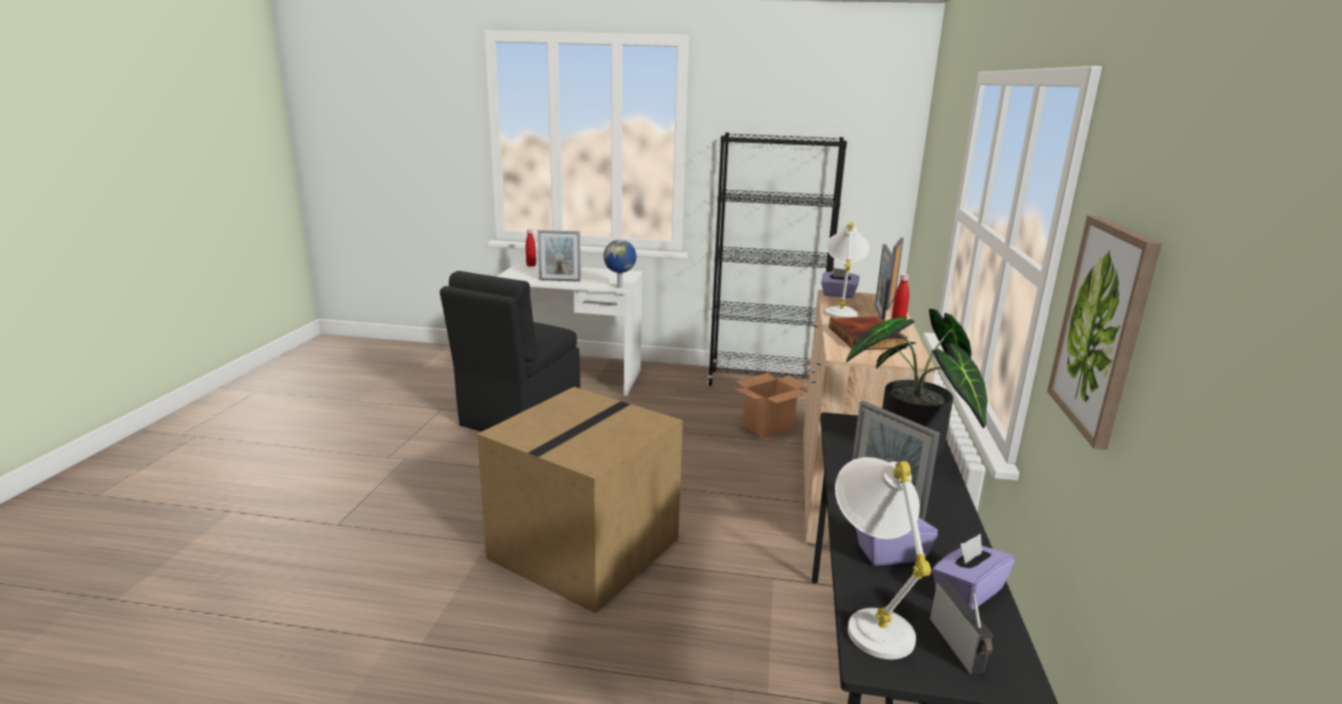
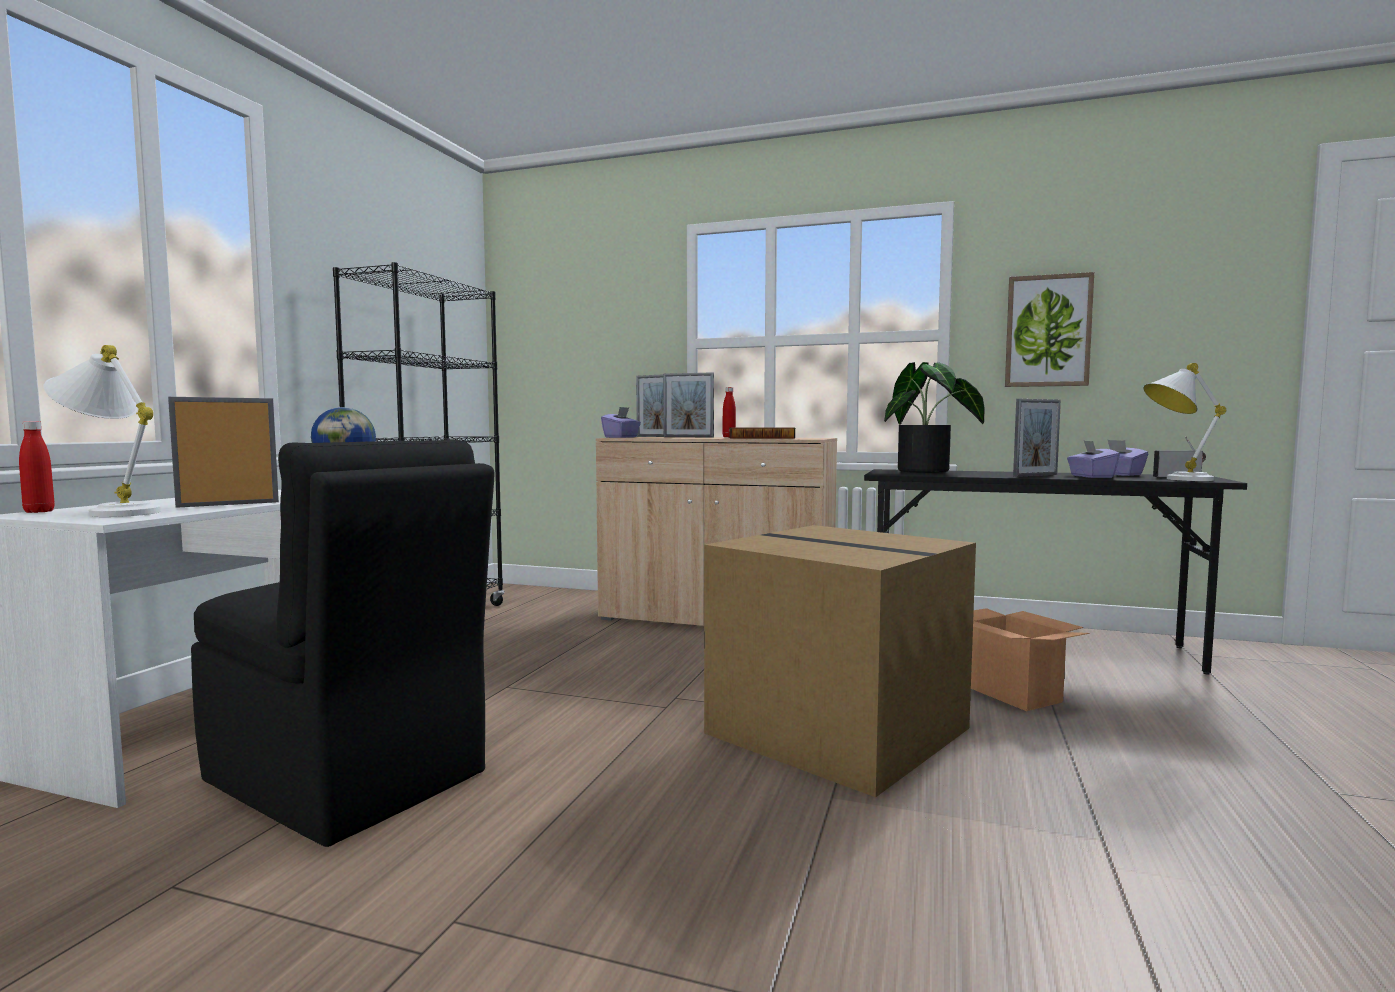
camera: 80 degrees left, 15 degrees down
(559, 280) = (228, 504): picture frame -> picture frame turned 135 degrees counterclockwise
(768, 426) = (560, 629): cardboard box -> cardboard box (1013, 694)
(841, 311) = (677, 437): white table lamp -> white table lamp (111, 512)

